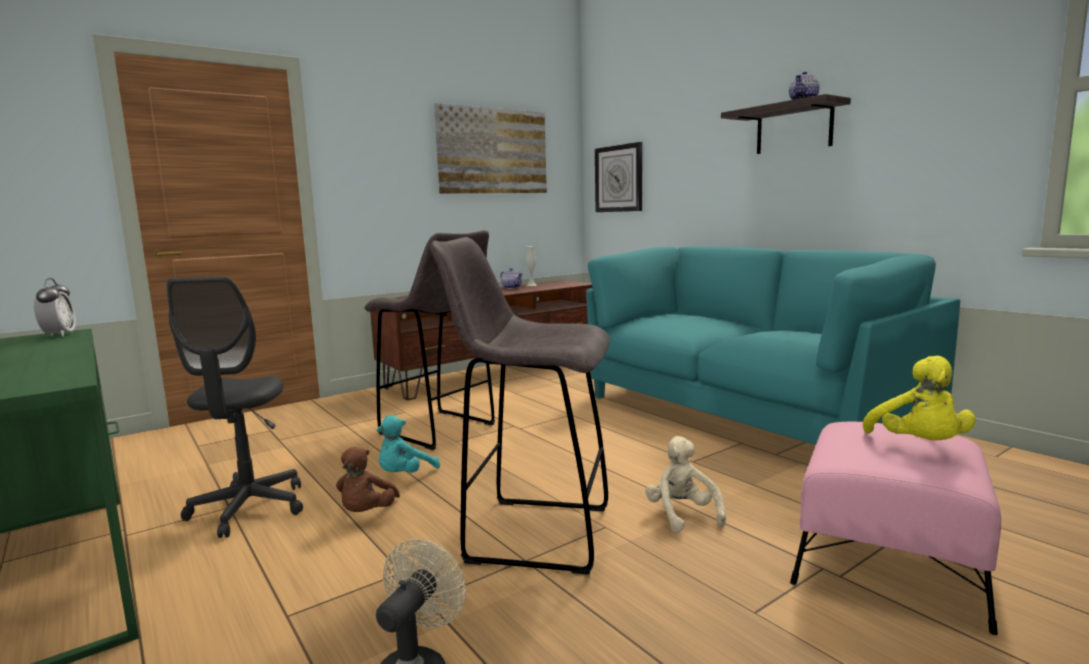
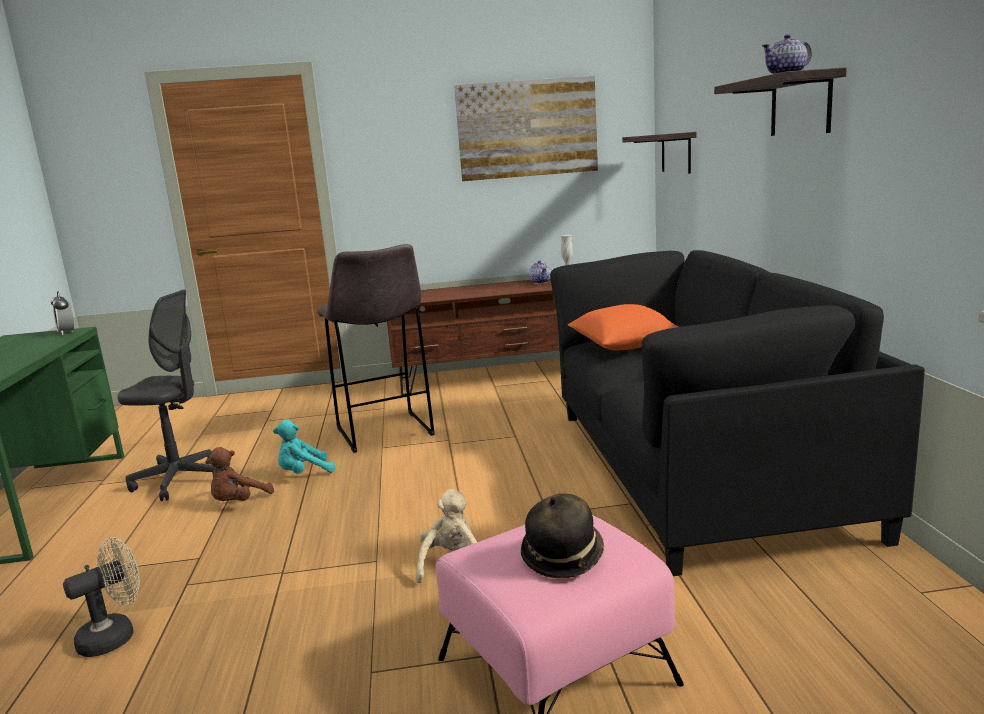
camera: 30 degrees right, 5 degrees up
(59, 335) = (67, 332): alarm clock -> alarm clock turned 135 degrees clockwise
(249, 509) = (180, 480): grey office chair -> grey office chair turned 105 degrees counterclockwise
(534, 533) = (319, 551): grey stool -> none
(619, 178) = (676, 153): wall clock -> shelf
(668, 321) = (624, 346): none -> orange pillow
(747, 414) = (695, 468): turquoise sofa -> black sofa
(919, 445) = (562, 556): yellow plush toy -> hat

